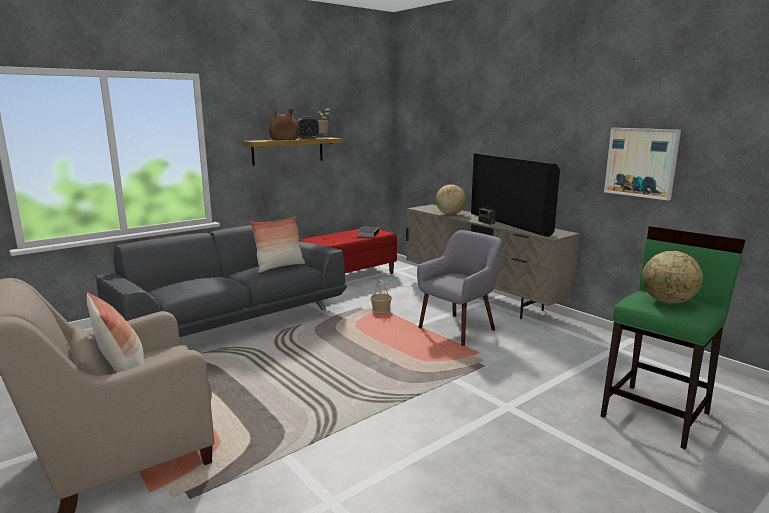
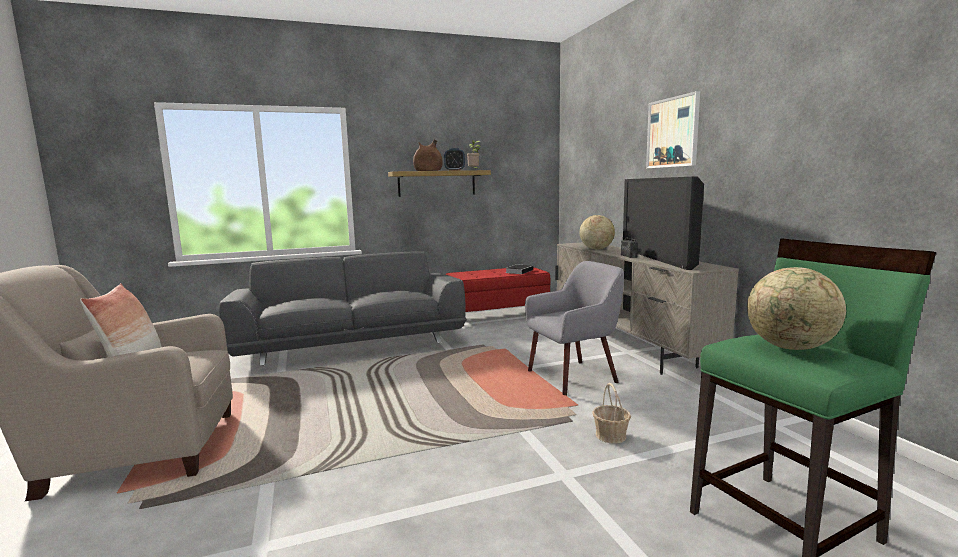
camera: 20 degrees right, 5 degrees down
(279, 267) = (396, 293): pillow -> none
(381, 310) = (502, 349): basket -> basket (610, 435)
(641, 162) = (816, 168): picture -> picture (673, 132)

